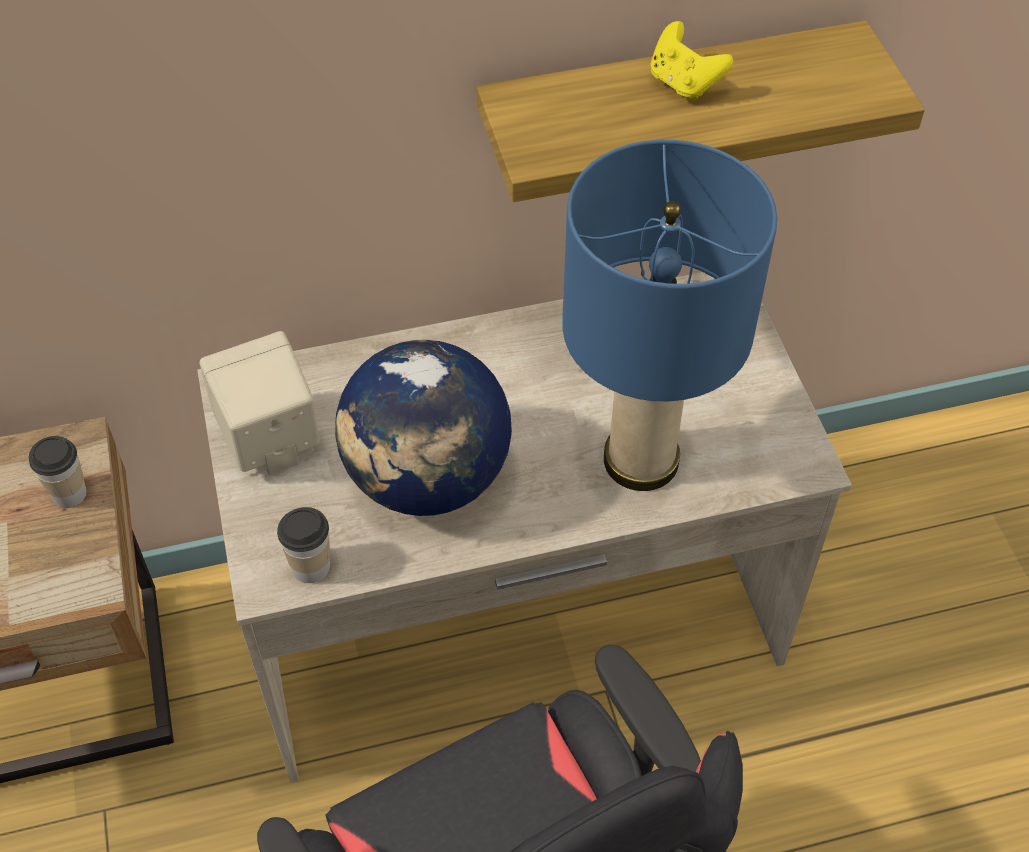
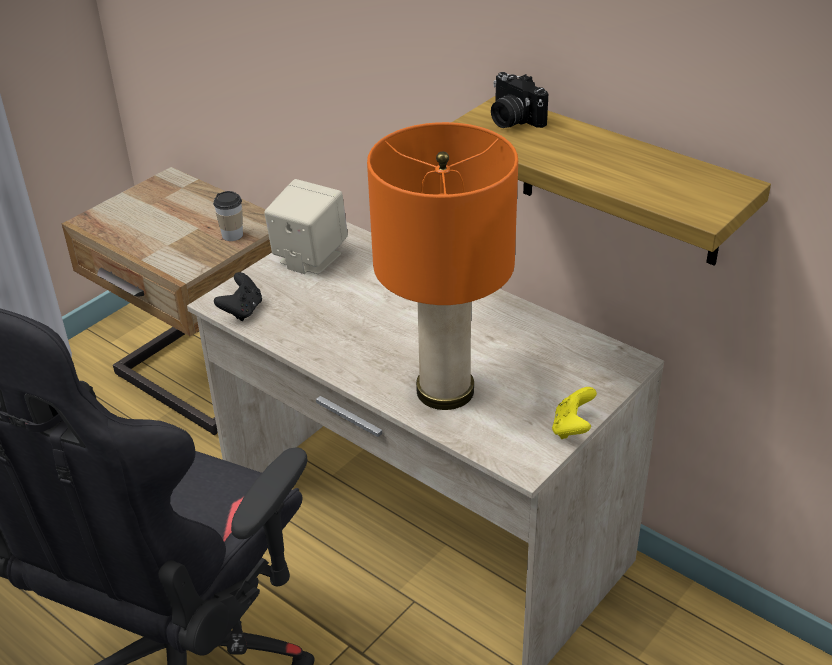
camera: 55 degrees right, 15 degrees down
(311, 567) = (242, 311): cup -> black game controller
(428, 479) = (341, 320): globe -> none
(555, 109) = (512, 120): none -> camera
(641, 461) = (444, 391): blue table lamp -> orange table lamp
(684, 84) = (598, 147): yellow game controller -> yellow game controller (572, 428)

